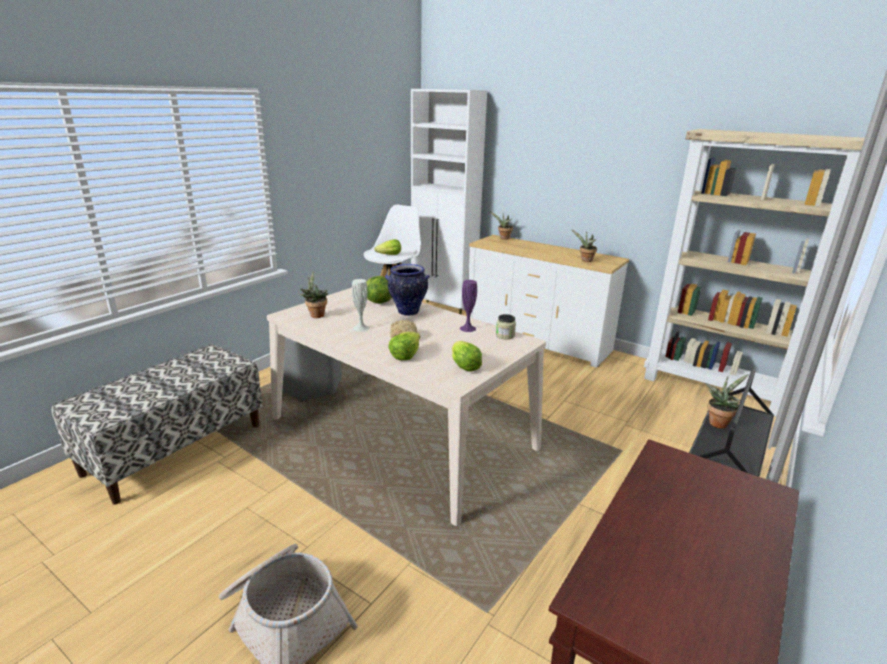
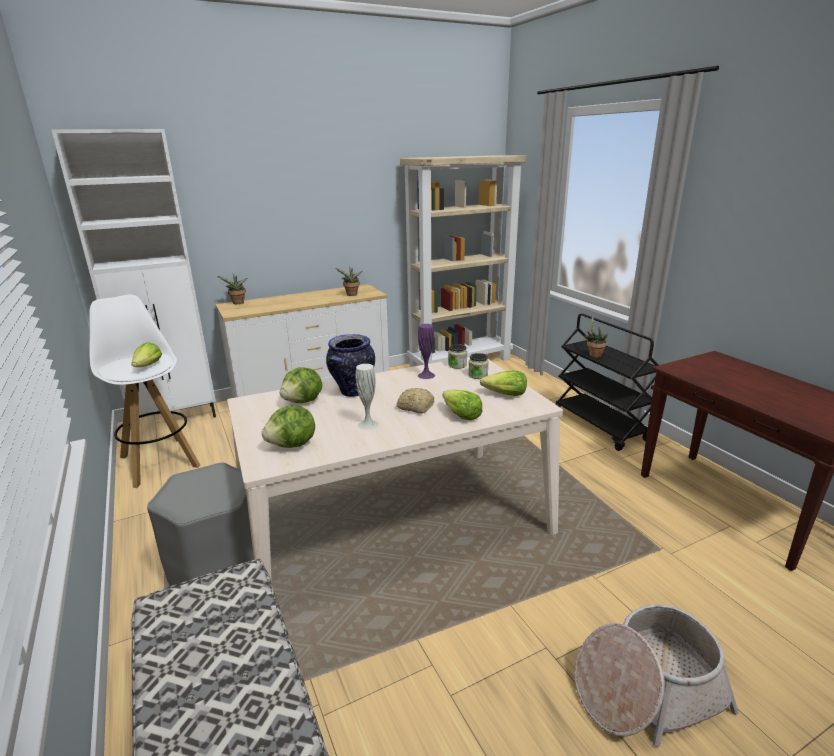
camera: 60 degrees left, 0 degrees up
(316, 315) = (293, 445): potted plant -> lettuce
(493, 347) = (478, 375): none -> jar

